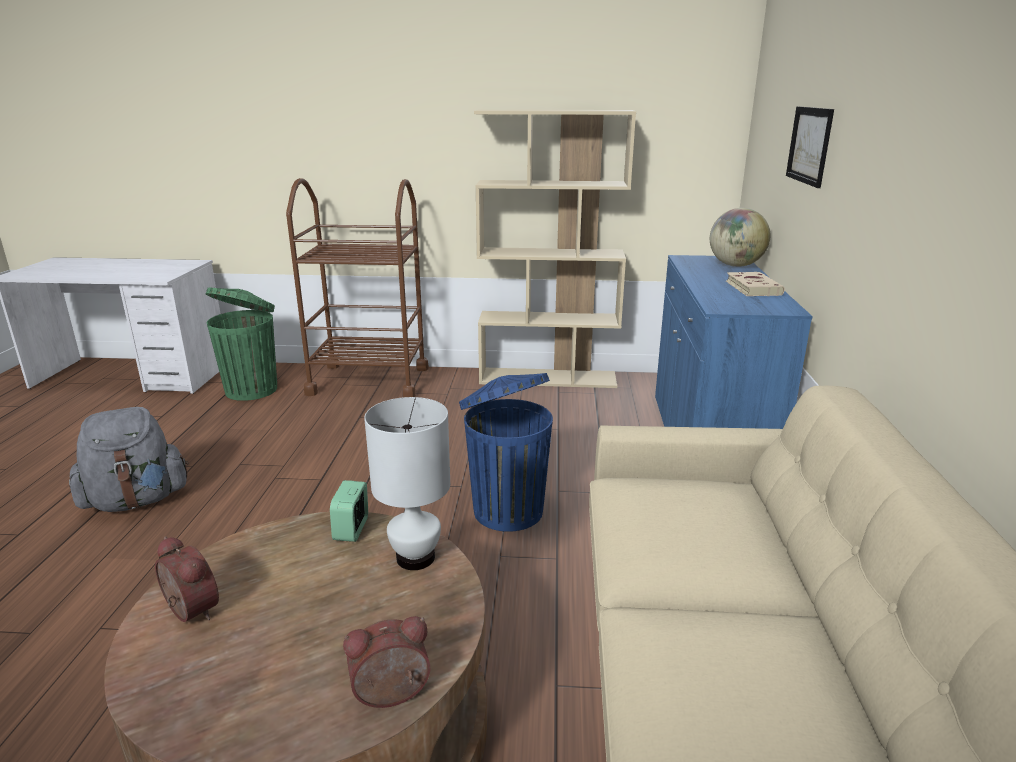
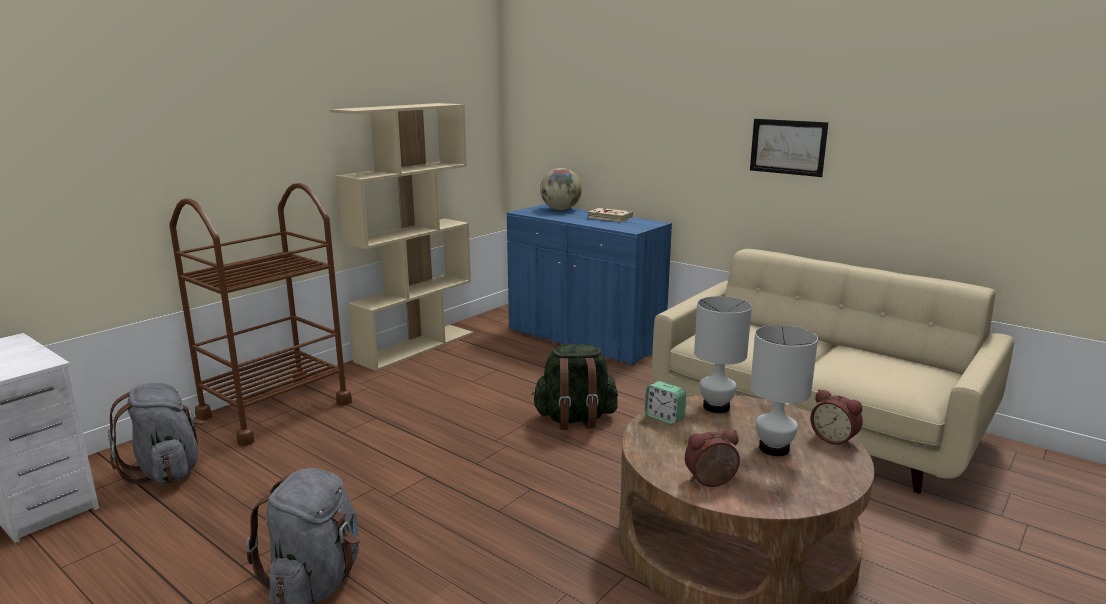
camera: 55 degrees left, 5 degrees down
(253, 389) = (167, 471): green trash can -> grey backpack
(315, 640) = (774, 449): none -> white table lamp
(391, 696) = (834, 438): alarm clock -> alarm clock turned 60 degrees counterclockwise
(506, 509) = (575, 419): blue trash can -> green backpack
(809, 145) = (620, 121): picture -> picture (788, 147)

